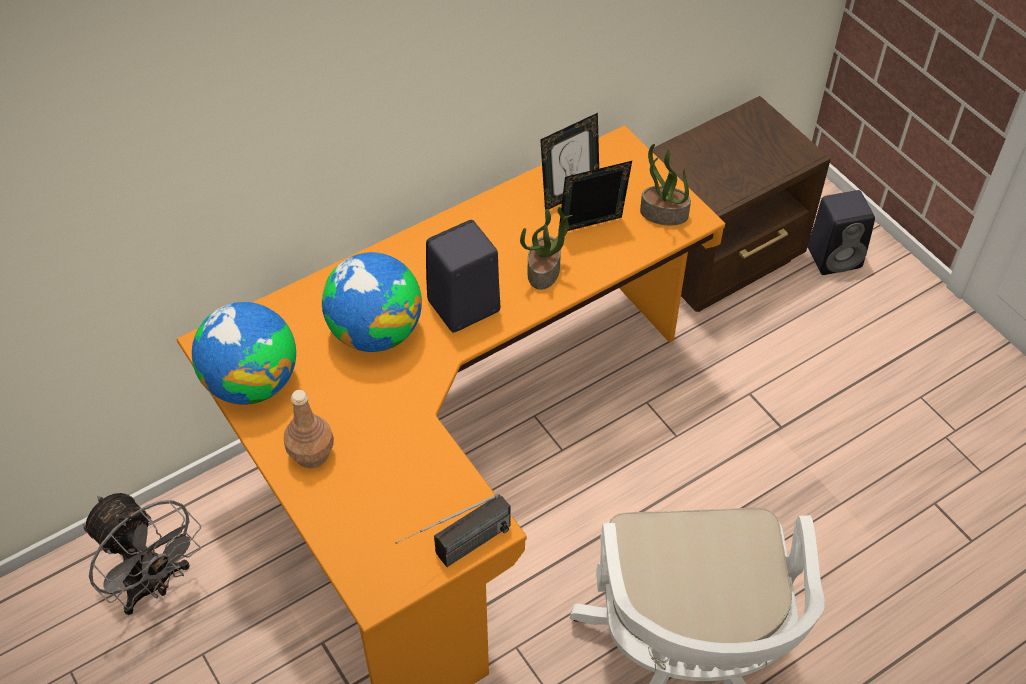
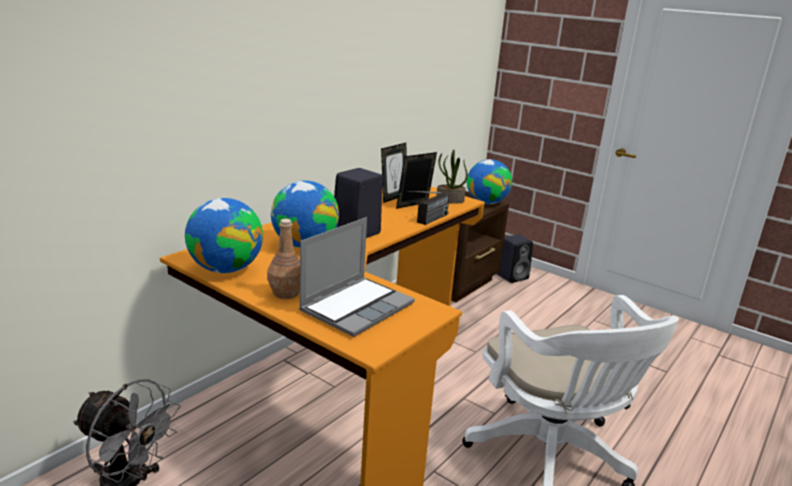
camera: 20 degrees left, 30 degrees down
(391, 502) = (357, 307): none -> laptop
(457, 552) = (420, 323): radio -> radio (427, 221)
(544, 271) = (397, 219): potted plant -> none
(786, 153) = (486, 202): none -> globe

